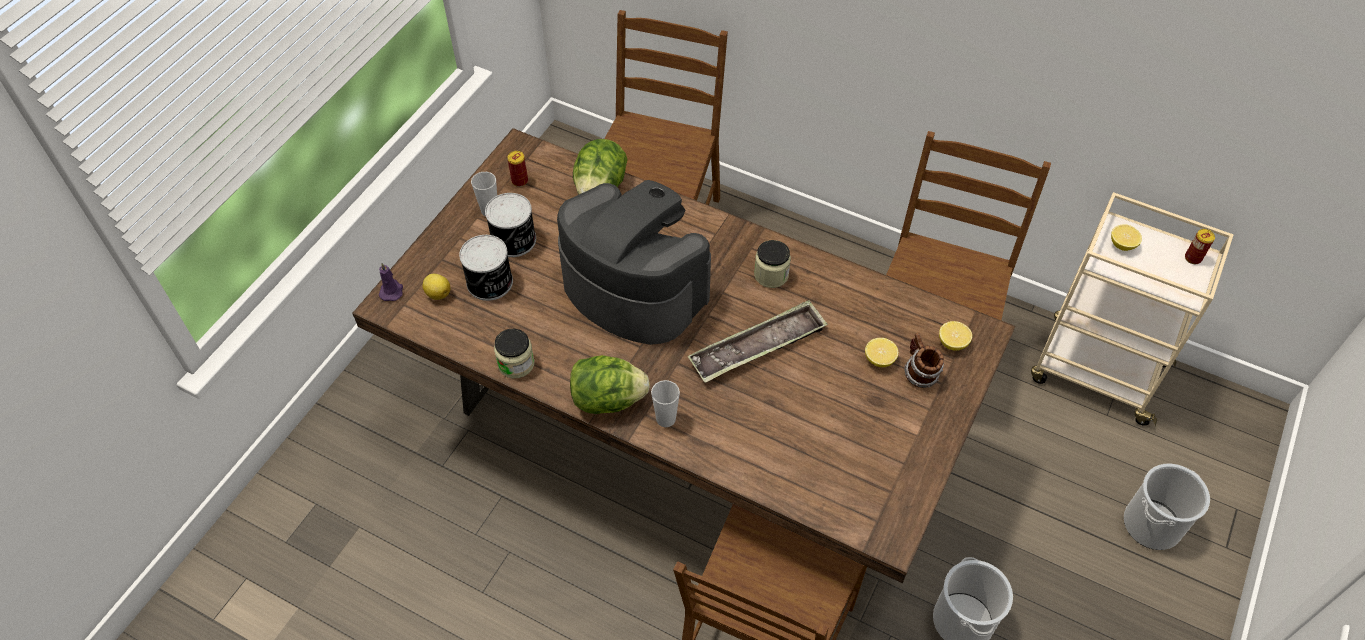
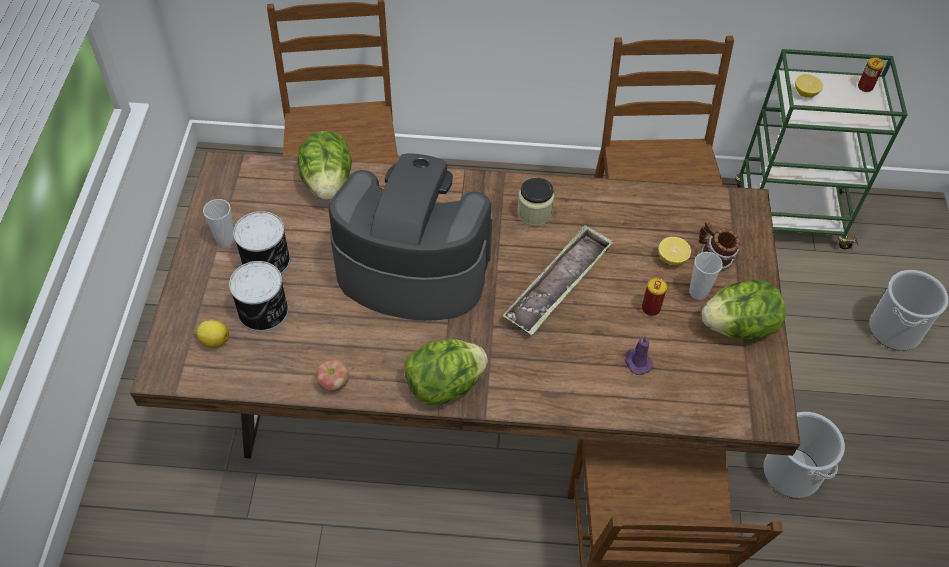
camera: 25 degrees left, 0 degrees up
(391, 291) = (162, 355): purple candle -> purple candle (637, 362)
(516, 364) = (334, 383): jar -> apple
(519, 181) = (241, 200): can -> can (650, 308)
(666, 419) = (510, 384): cup -> cup (698, 292)
(908, 445) = (738, 327): none -> lettuce
(952, 343) = (725, 222): lemon -> none
(1095, 371) = (788, 217): beige cart -> green cart

